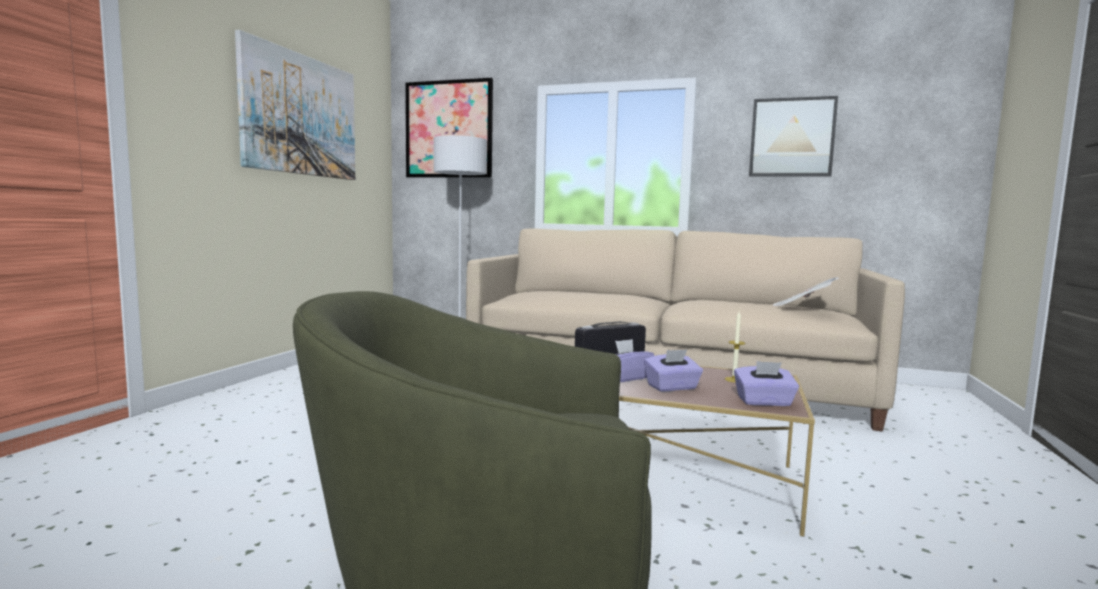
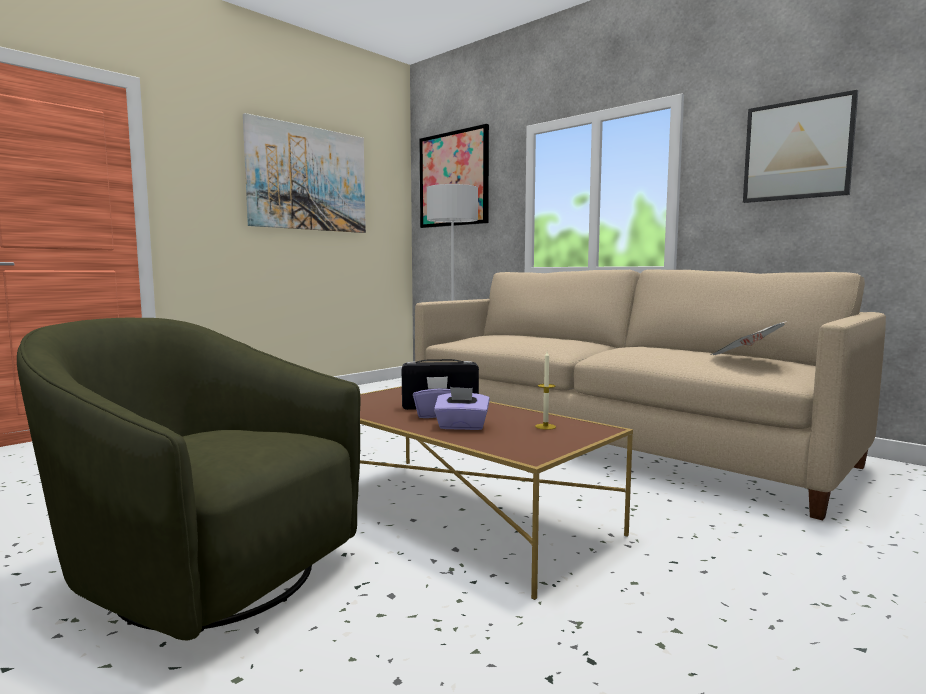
camera: 25 degrees right, 0 degrees up
(764, 402) = (524, 448): purple tissue box -> none

